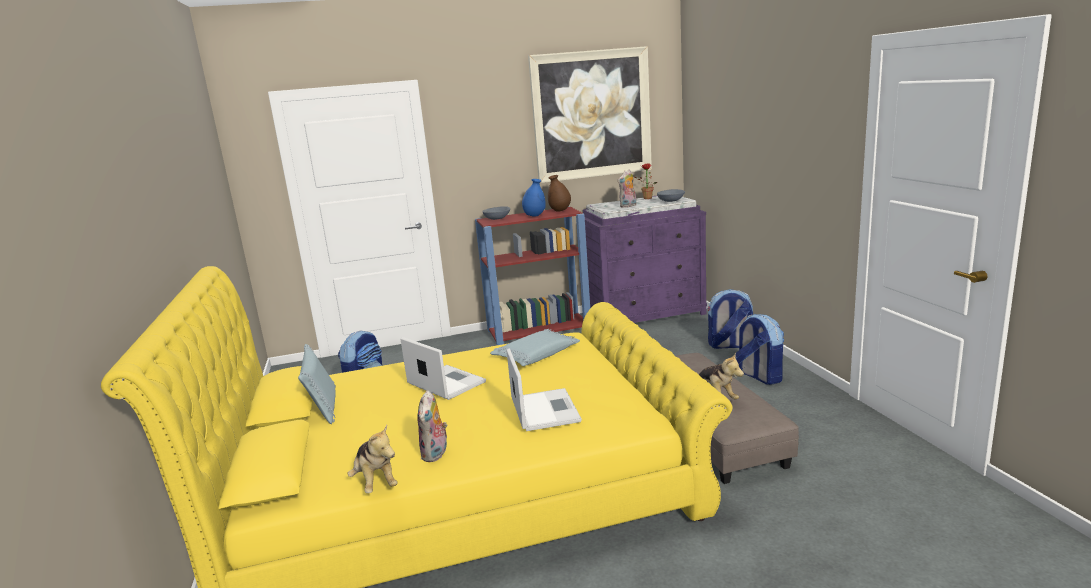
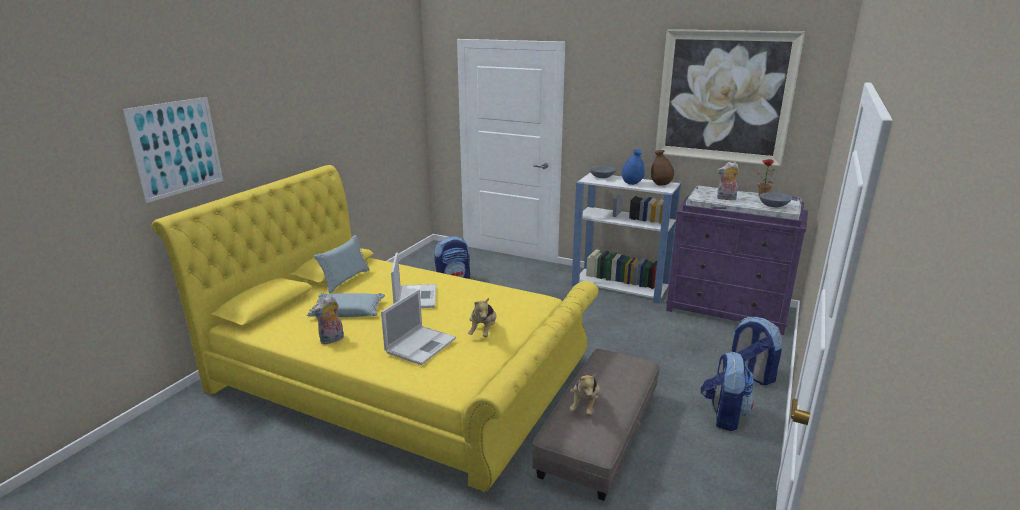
camera: 40 degrees right, 5 degrees up
(89, 248) = (176, 148): none -> picture
(375, 483) = (284, 340): plush toy -> plush toy (483, 331)
(536, 353) = (500, 302): blue pillow -> blue pillow (347, 310)
(539, 330) = (621, 286): red bookcase -> white bookcase

